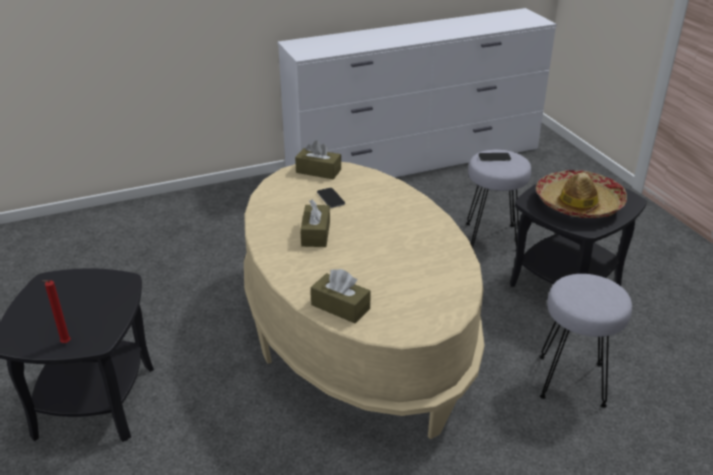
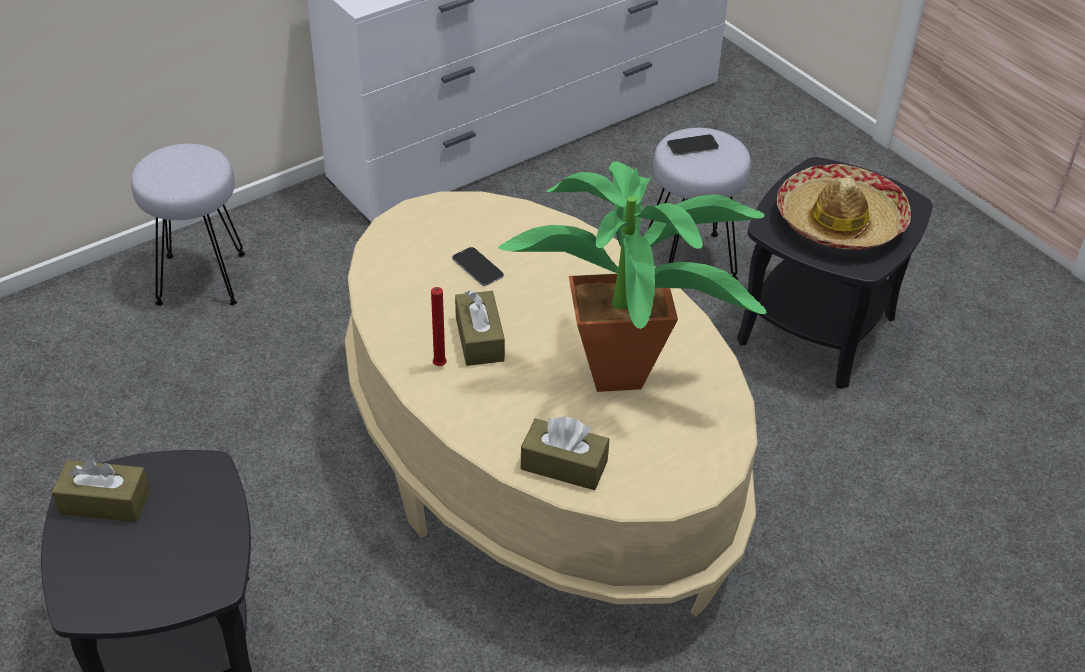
camera: 15 degrees left, 10 degrees up
(64, 344) = (167, 597): red candle -> red candle (439, 367)
(318, 171) = (438, 215): brown tissue box -> brown tissue box (105, 502)
(403, 265) = (629, 377): none -> potted plant
(573, 381) = (863, 489): grey stool -> grey stool (203, 279)

